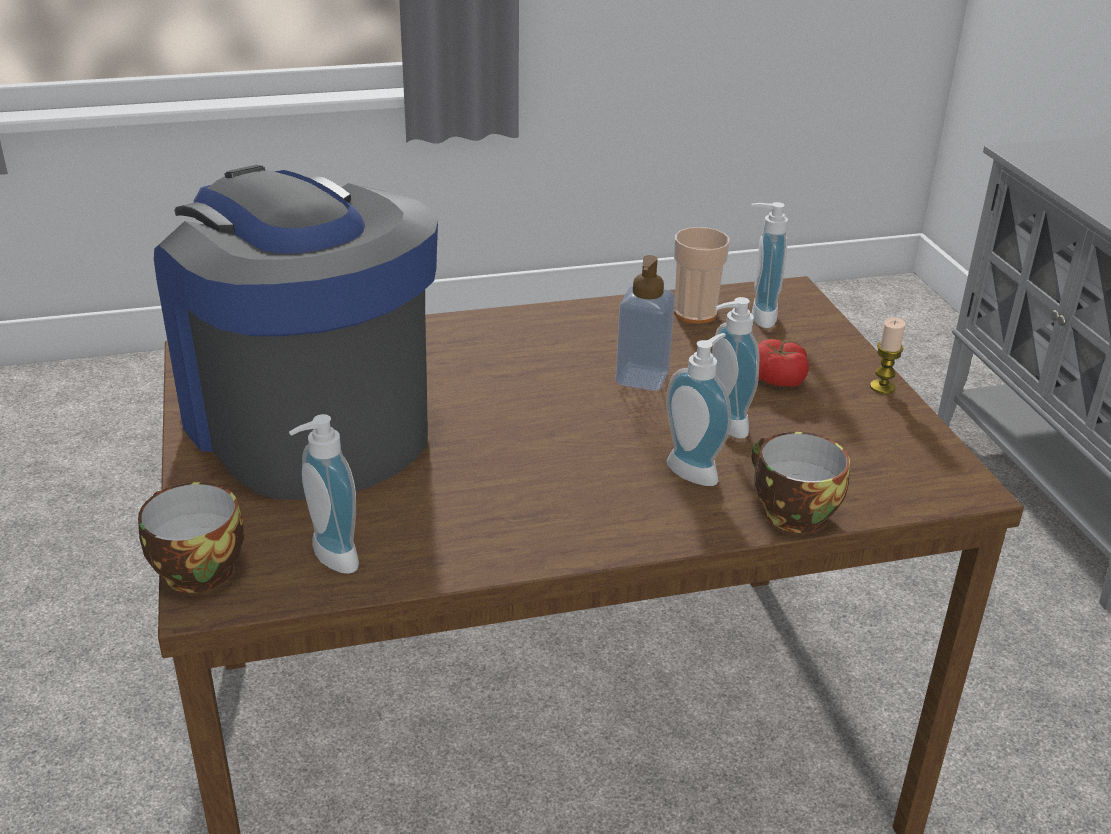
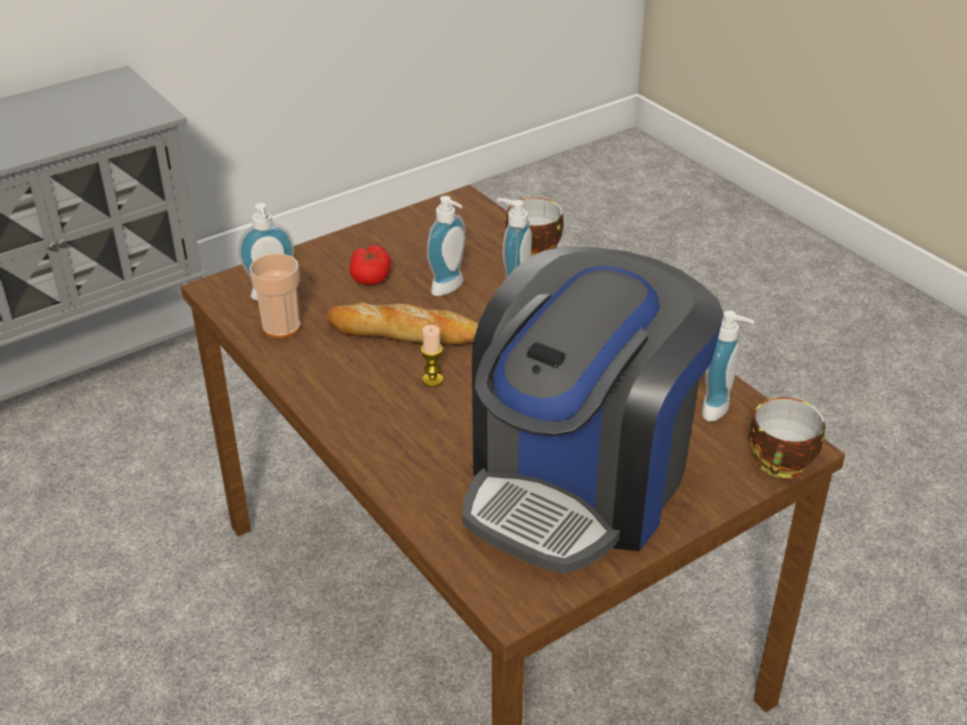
camera: 110 degrees left, 5 degrees up
(642, 378) = (405, 333): soap dispenser -> bread
(882, 387) = (358, 235): candle -> candle (432, 380)

